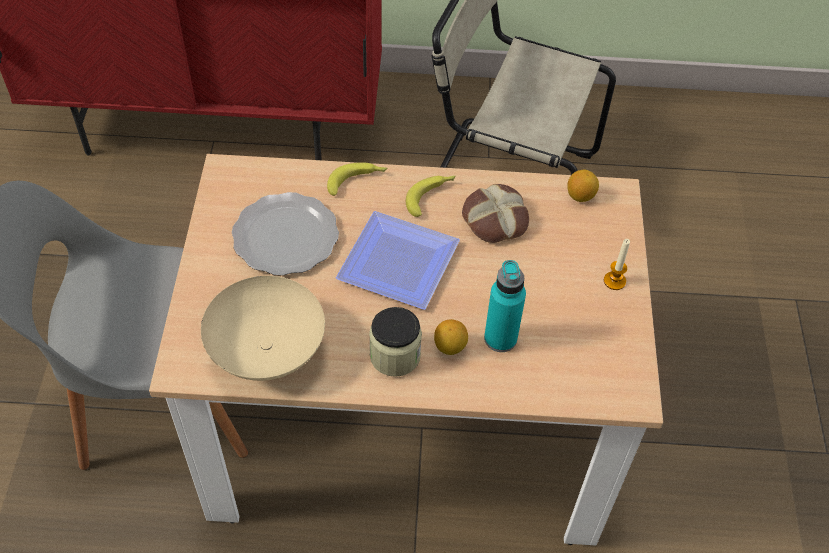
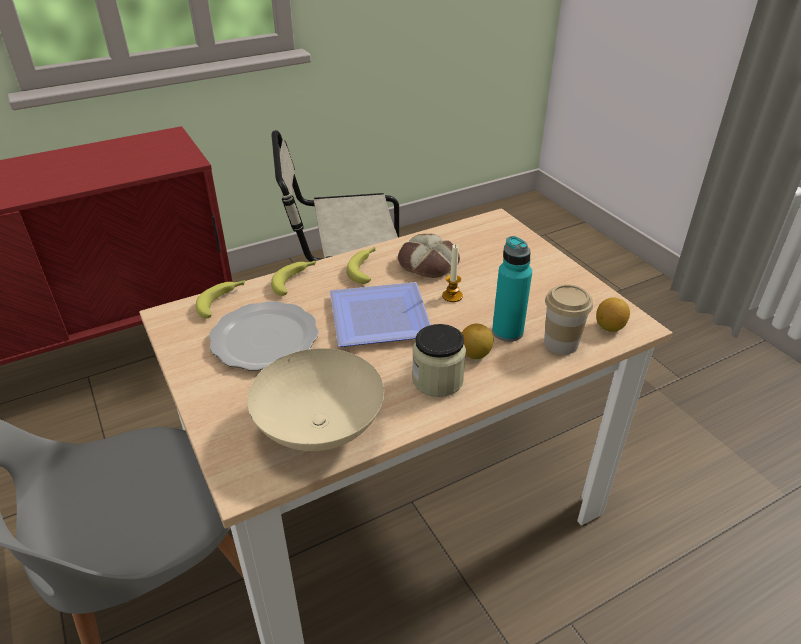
camera: 30 degrees left, 15 degrees down
(278, 176) = (222, 301): none -> banana
(539, 377) = (561, 343): none -> cup
(580, 196) = (473, 229): lemon -> lemon (609, 327)
(614, 281) = (548, 266): candle -> candle (452, 296)

